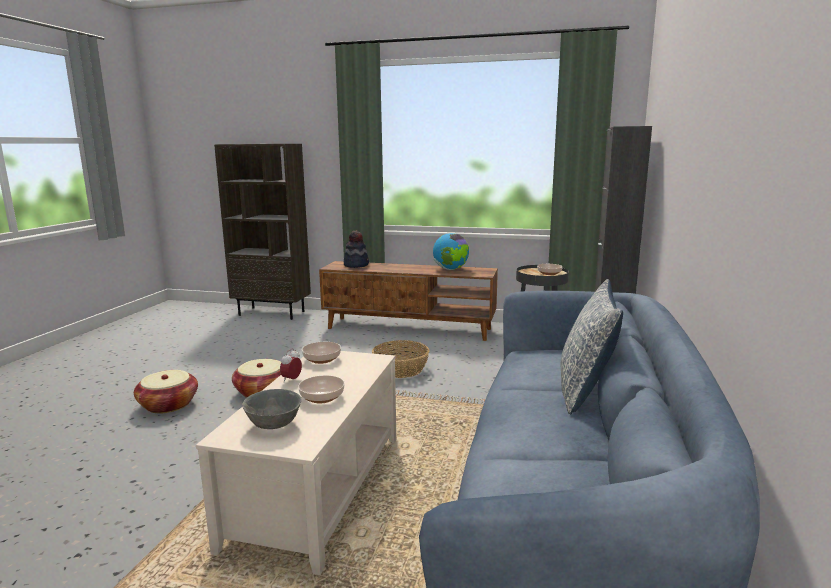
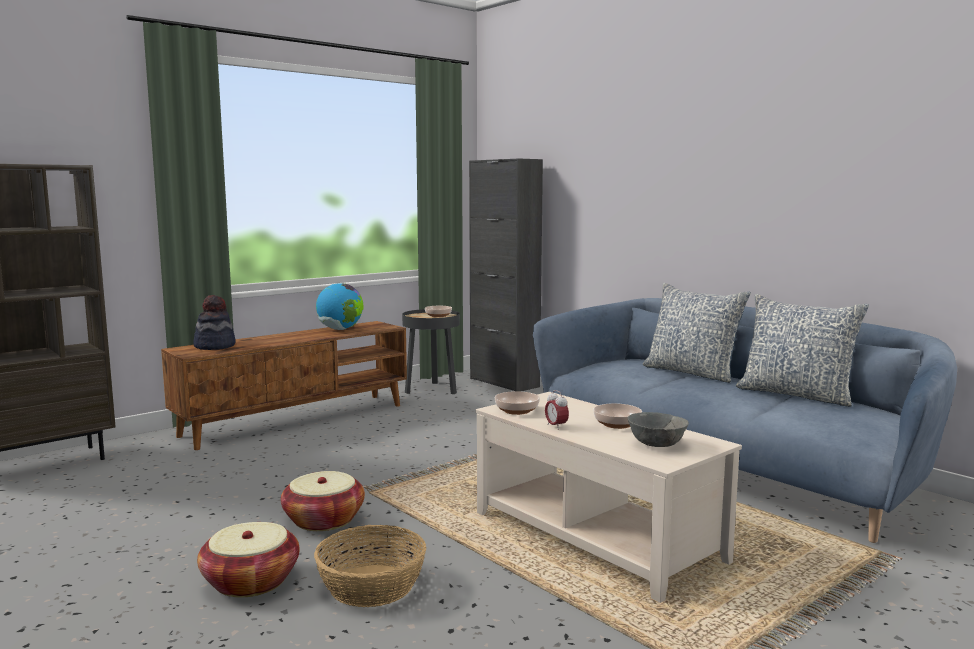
camera: 55 degrees left, 5 degrees down
(401, 369) = (398, 449): basket -> basket (372, 585)
(591, 460) = (796, 395): none -> pillow

